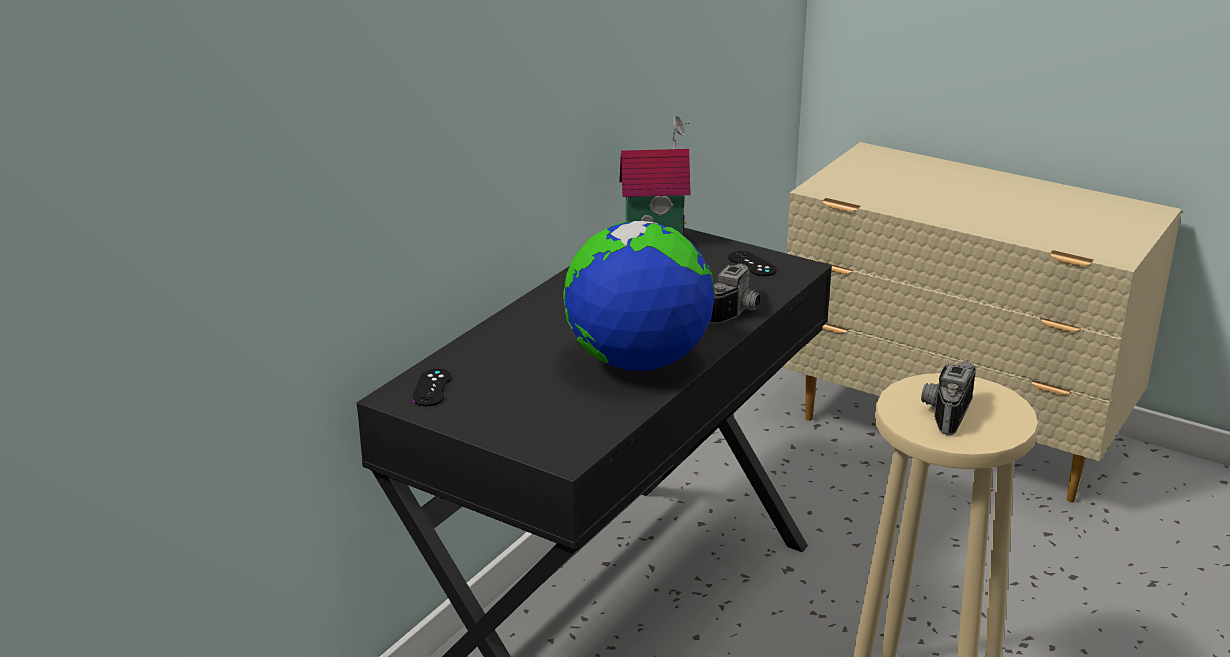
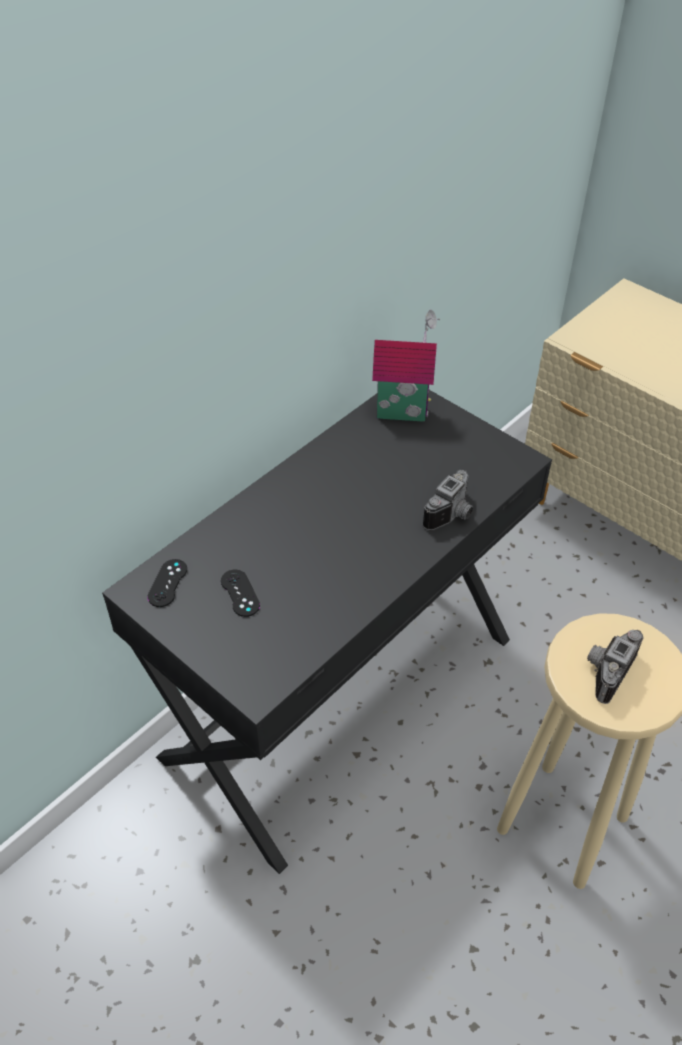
camera: 10 degrees right, 20 degrees up
(638, 362) = (349, 572): globe -> none
(752, 264) = (481, 450): black game controller -> black game controller (240, 593)

